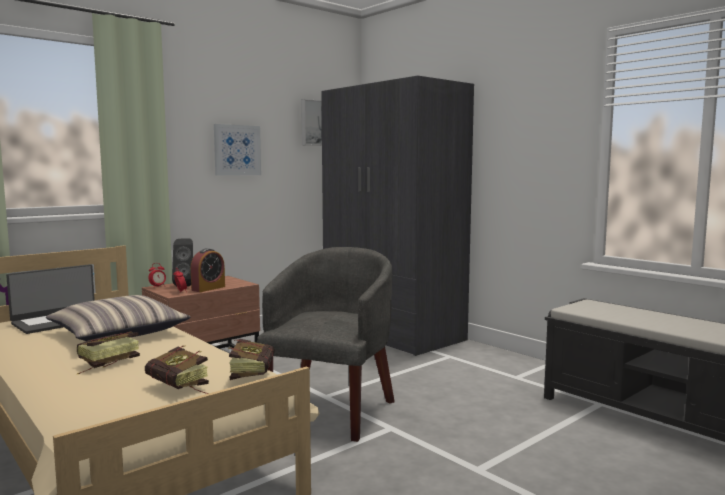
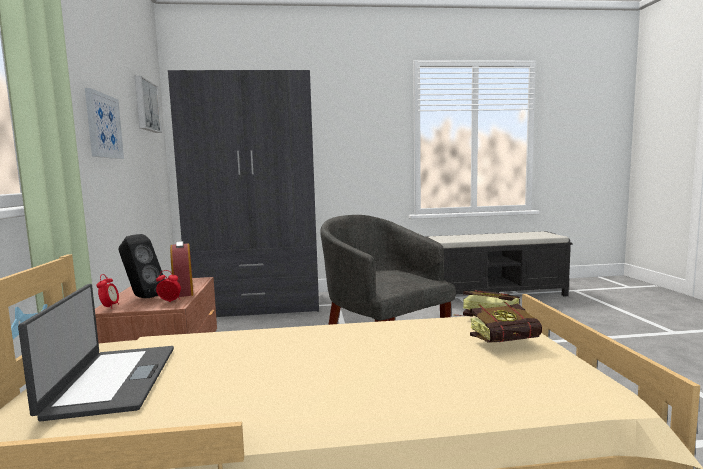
camera: 55 degrees left, 0 degrees up
(103, 364) = (388, 368): book -> none
(119, 333) = (259, 352): pillow -> none

